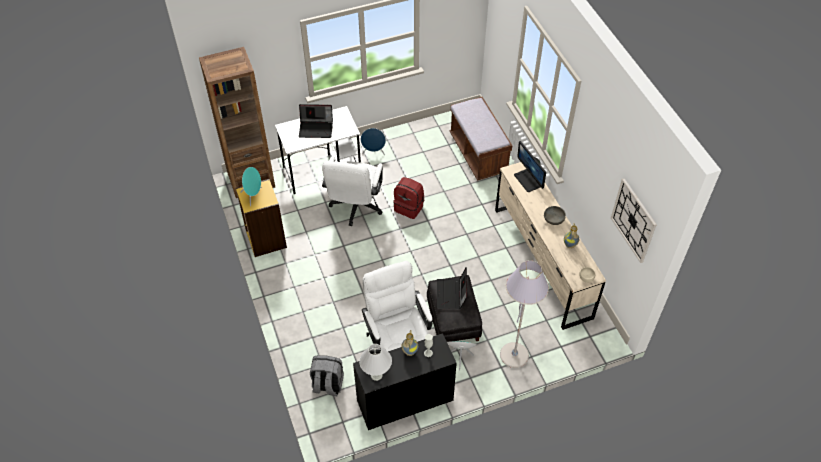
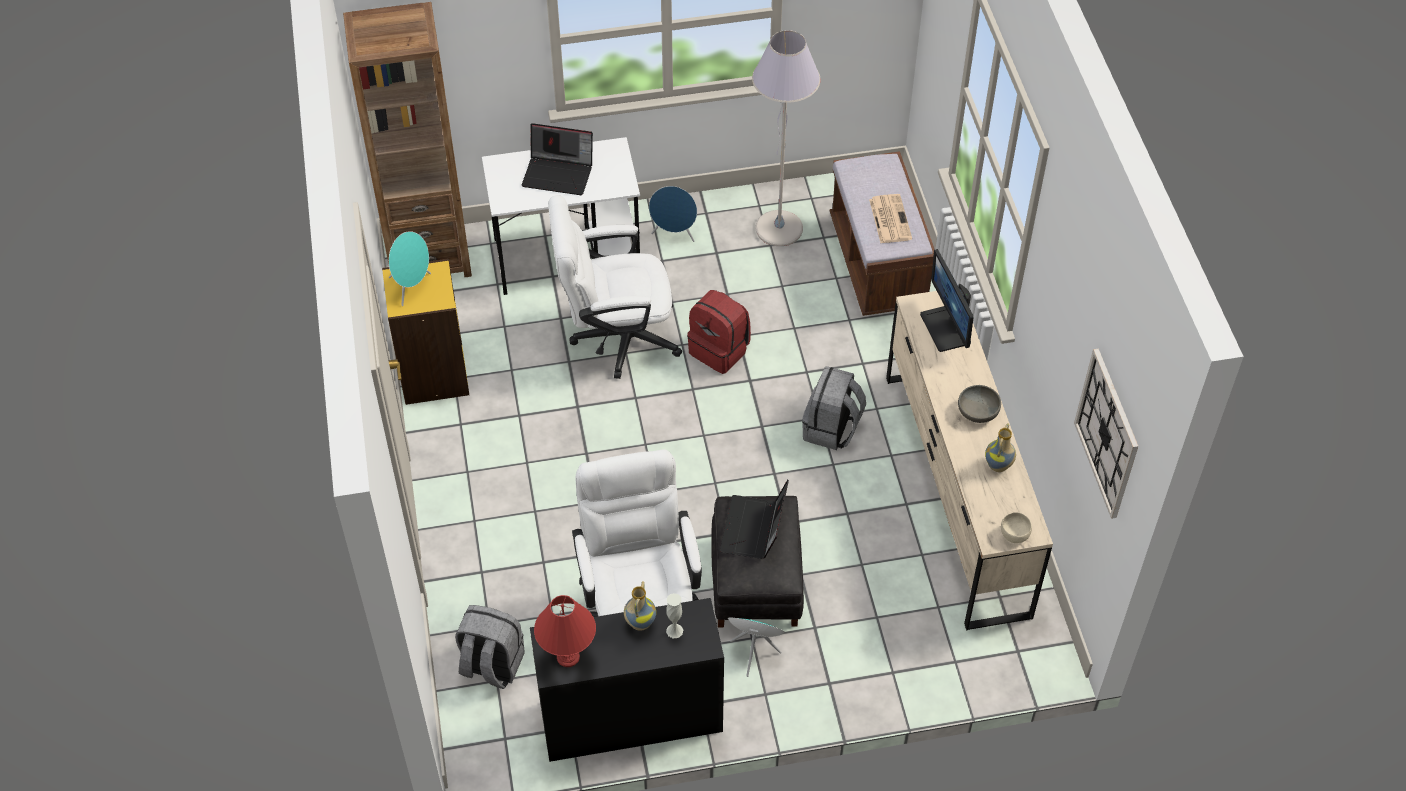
camera: 10 degrees right, 0 degrees up
(355, 208) = (615, 337): white office chair -> white office chair turned 60 degrees clockwise
(376, 375) = (568, 657): white table lamp -> red table lamp
(474, 239) = (831, 429): none -> grey backpack
(485, 130) = (889, 219): none -> newspaper
(514, 355) = (859, 665): grey floor lamp -> grey floor lamp (779, 229)

